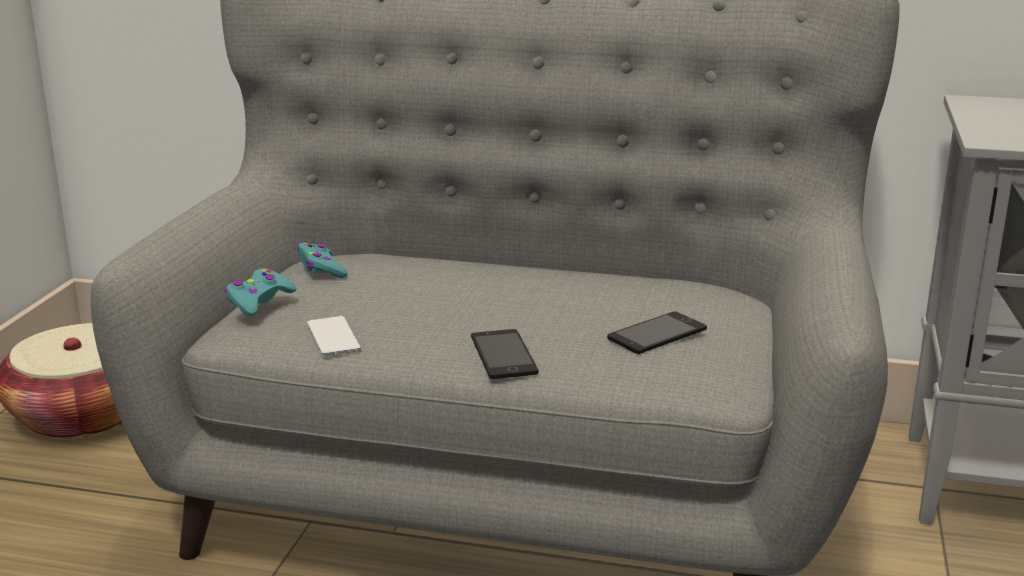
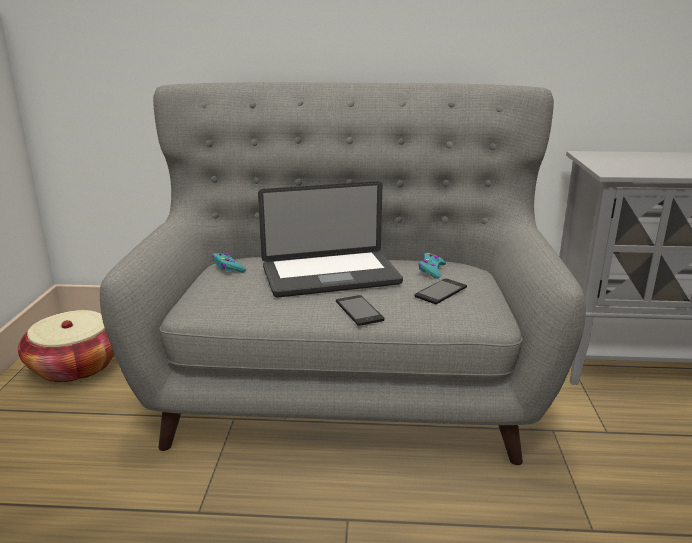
camera: 10 degrees left, 0 degrees up
(259, 301) = (200, 289): turquoise game controller -> turquoise game controller (431, 270)
(333, 336) = (253, 307): phone -> none
(482, 294) = (330, 276): none -> laptop

